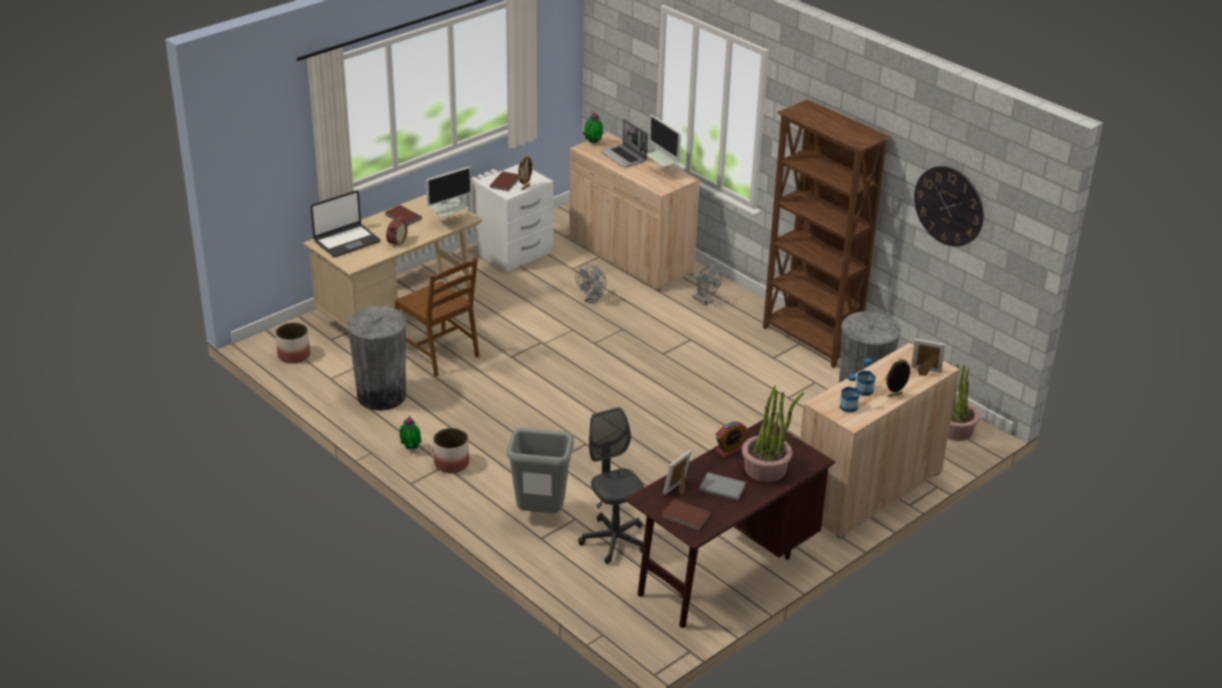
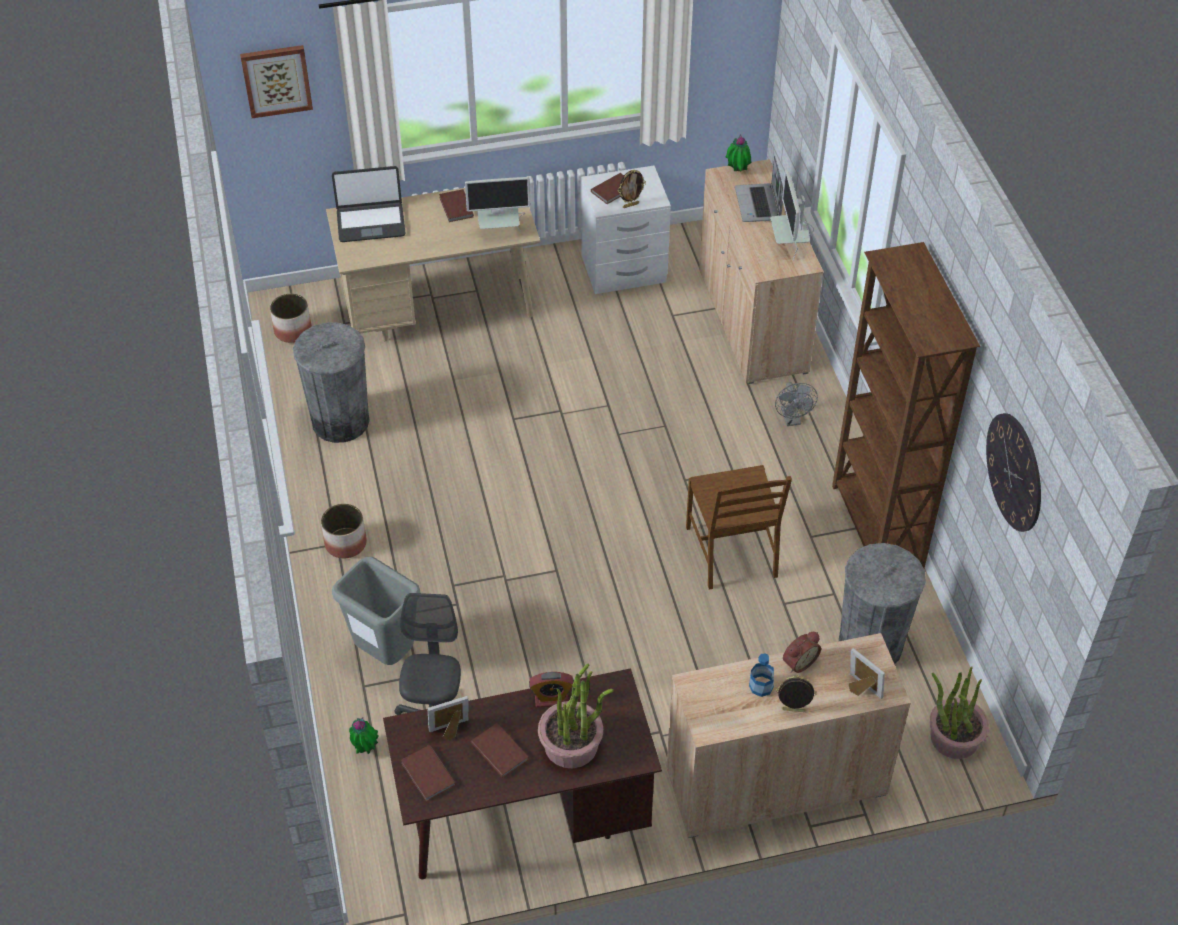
camera: 30 degrees right, 15 degrees up
(260, 134) = (276, 80): none -> picture
(395, 242) = (421, 242): alarm clock -> alarm clock (798, 662)
(410, 449) = (318, 507): potted plant -> potted plant (365, 748)
(439, 353) = (441, 384): brown chair -> brown chair (733, 552)
(592, 300) = (661, 370): grey fan -> none
(722, 487) = (500, 750): grey book -> brown book
(848, 407) = (721, 704): bottle -> none

